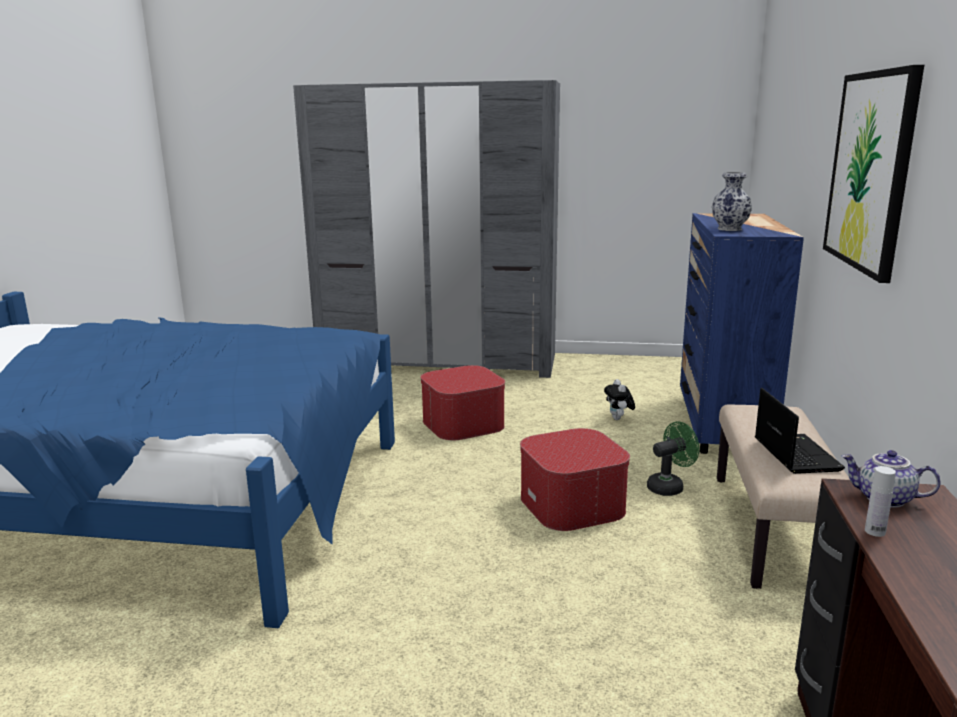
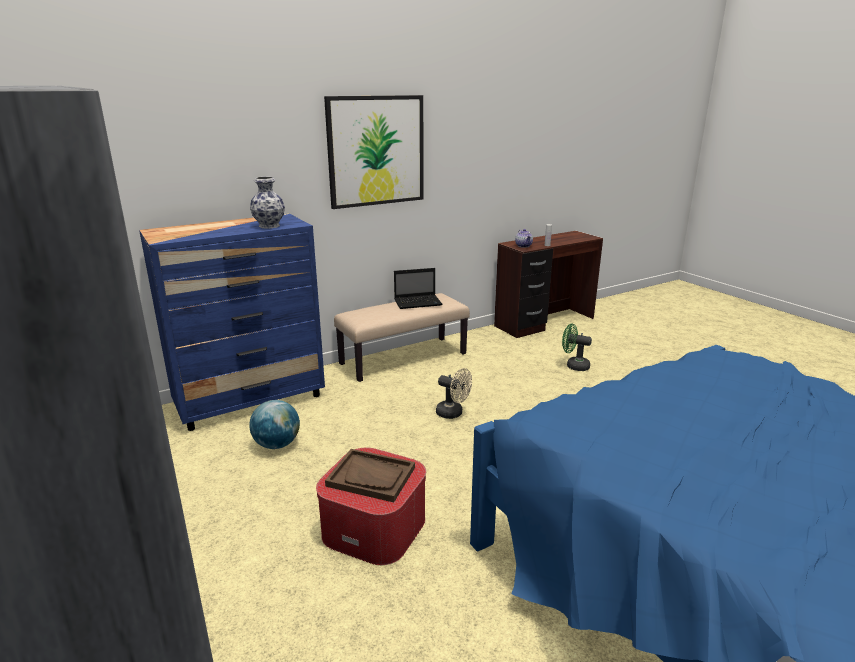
camera: 130 degrees left, 5 degrees up
(463, 378) = (371, 477): none -> brown tray
(572, 504) = (453, 413): ottoman -> beige fan
(619, 419) = (277, 444): plush toy -> globe
(669, 486) = (387, 392): green fan -> green fan (574, 366)
(794, 454) = (418, 302): laptop -> laptop turned 150 degrees counterclockwise

